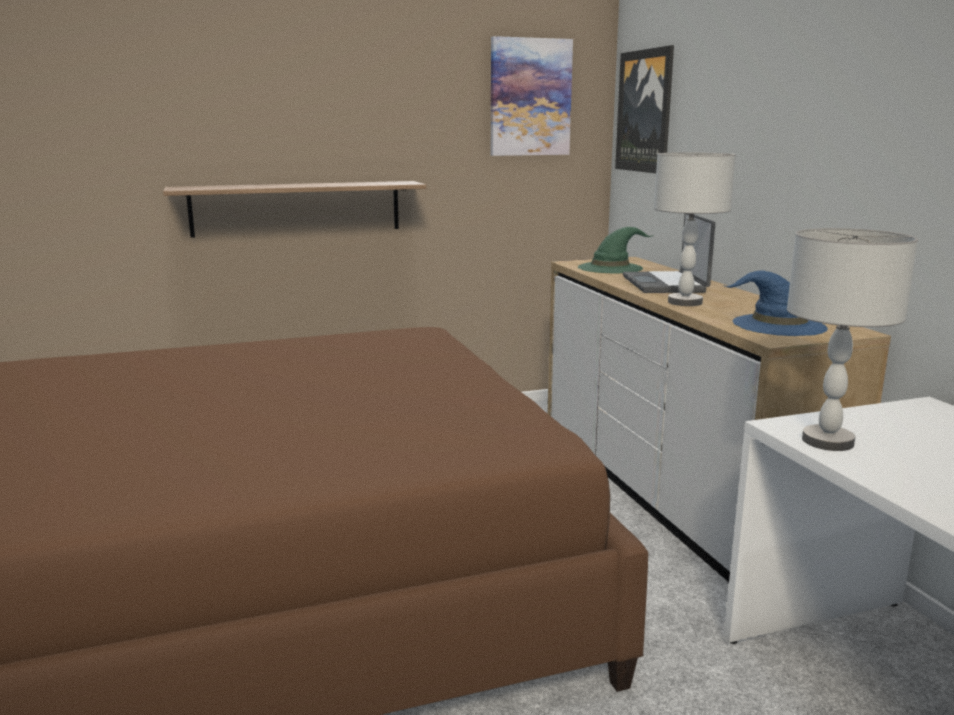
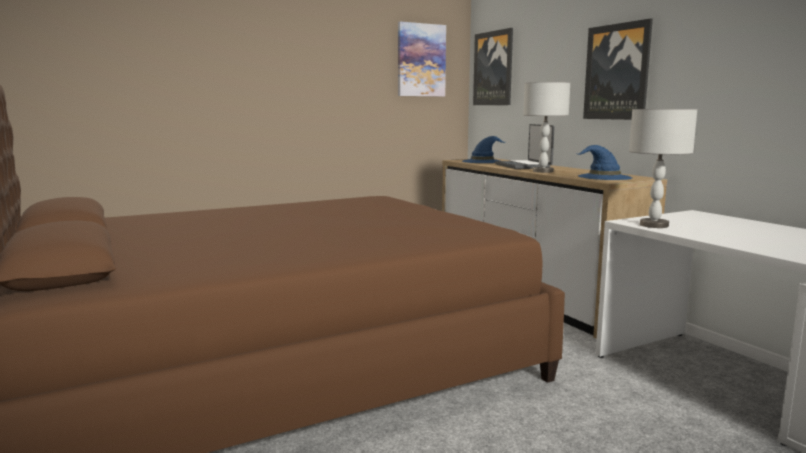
camera: 10 degrees left, 5 degrees down
(296, 208) = (278, 127): shelf -> none
(611, 267) = (482, 161): green hat -> blue hat
(825, 135) = (617, 72): none -> picture

